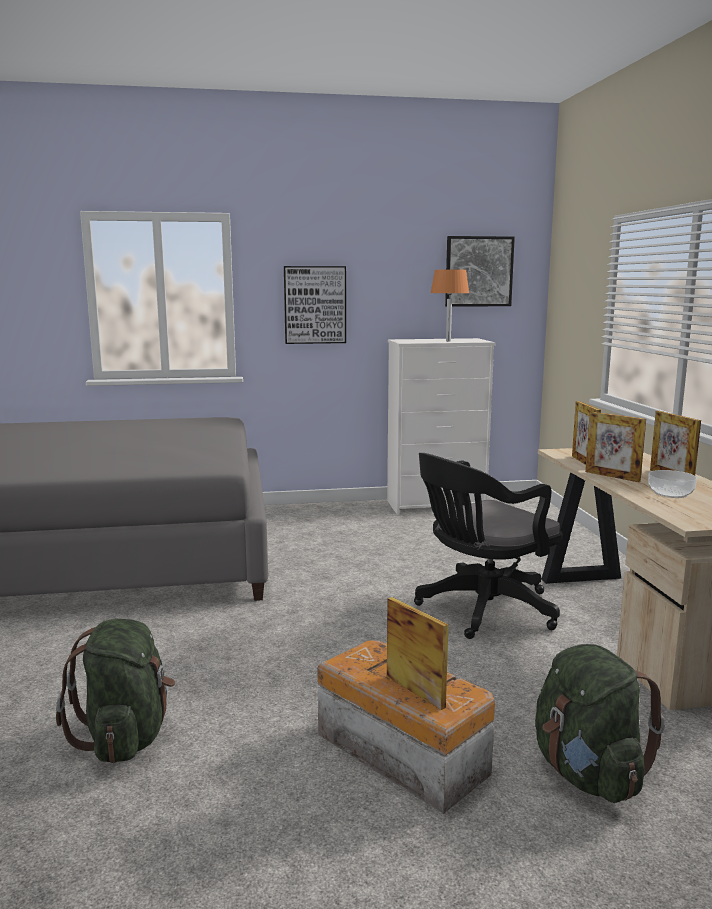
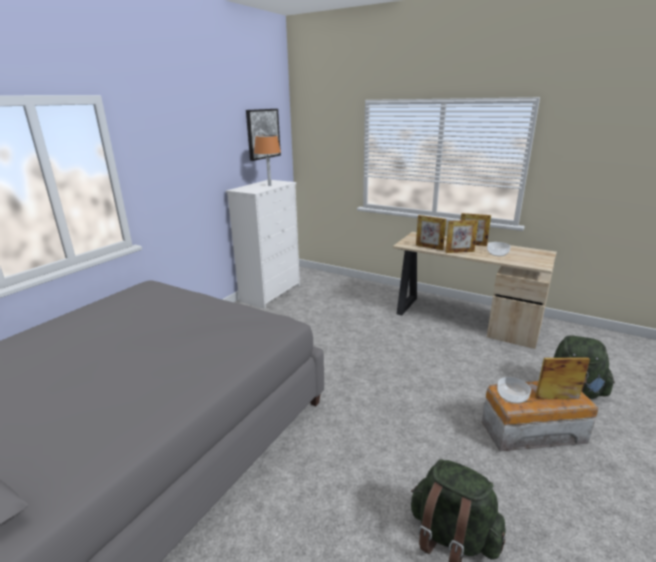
camera: 50 degrees left, 10 degrees up
(315, 305) = (178, 172): picture -> none
(365, 658) = (511, 396): none -> bowl
(481, 610) = (411, 343): black office chair -> none

